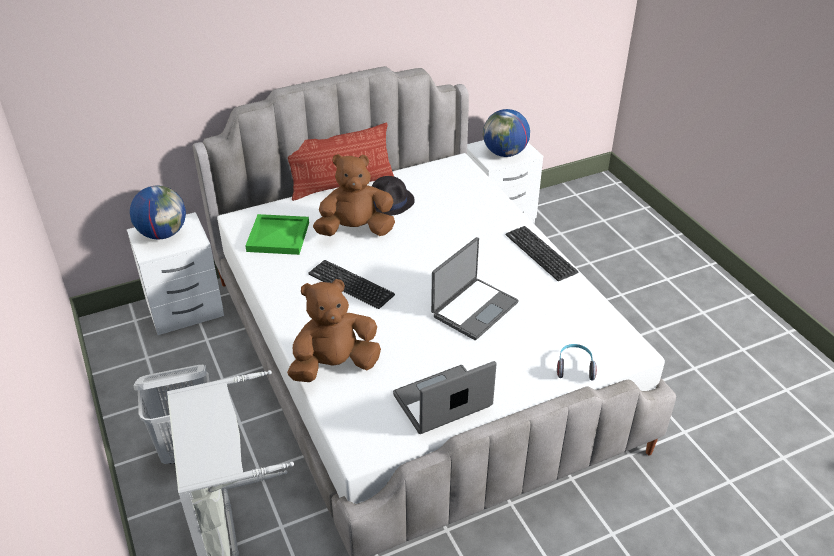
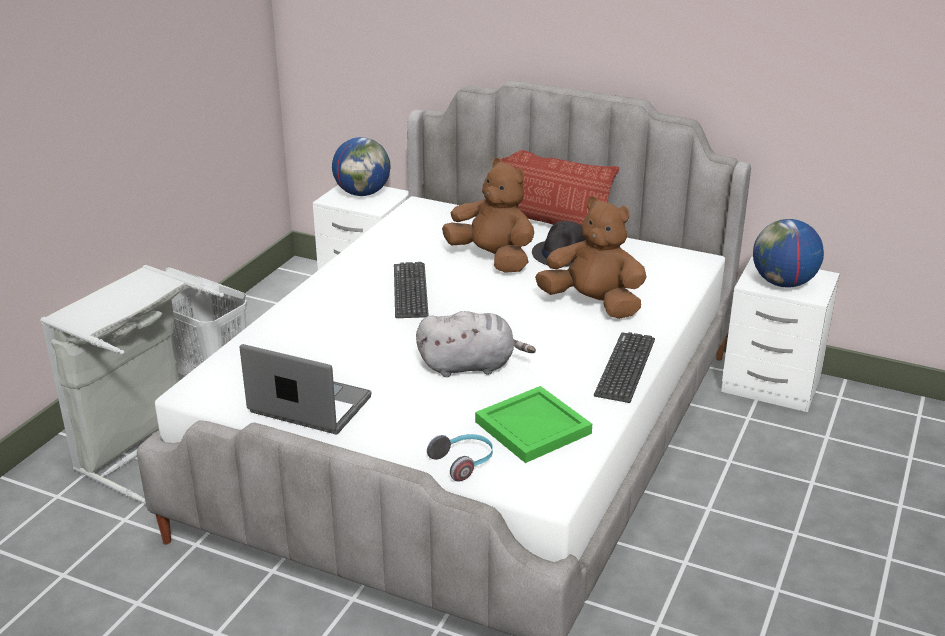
camera: 50 degrees right, 10 degrees down
(279, 236) = (425, 231): green tray -> green tray (534, 428)
(334, 365) = (289, 331): brown plush toy -> brown plush toy (593, 304)
(473, 309) = (470, 366): laptop -> grey plush toy

